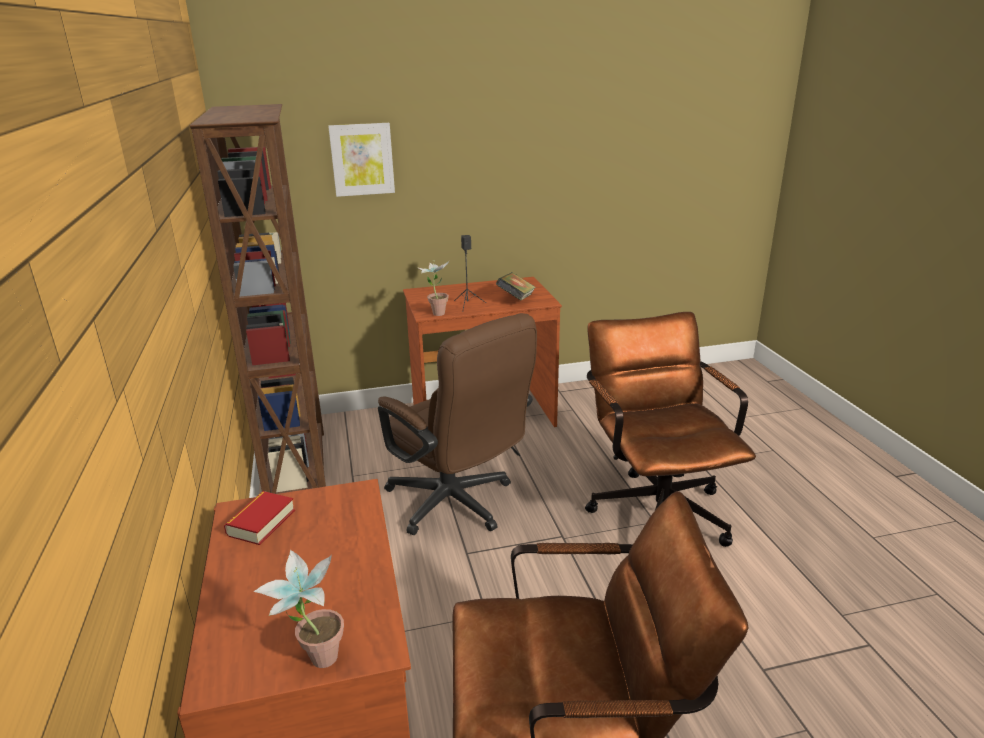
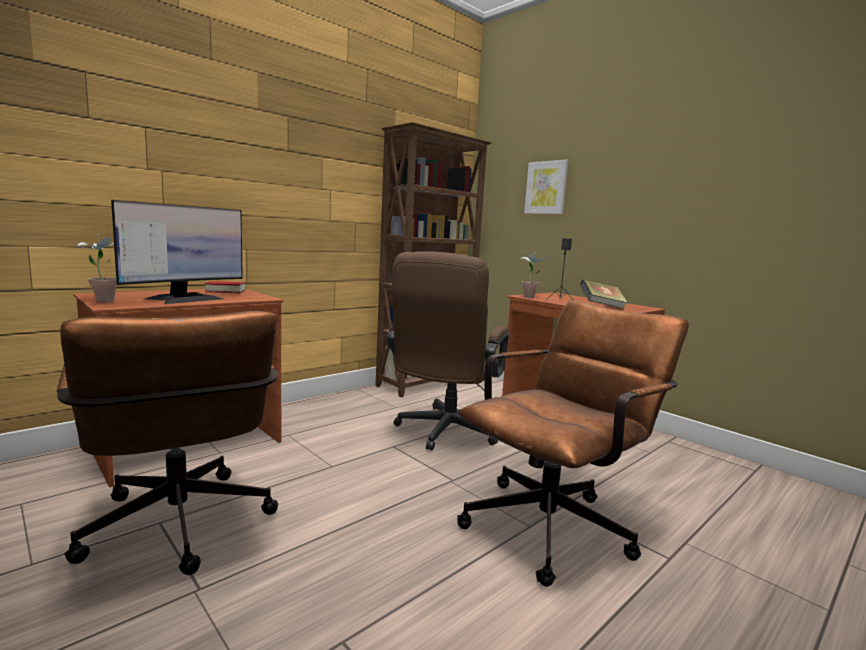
camera: 60 degrees right, 15 degrees down
(333, 568) = (185, 299): none -> monitor

